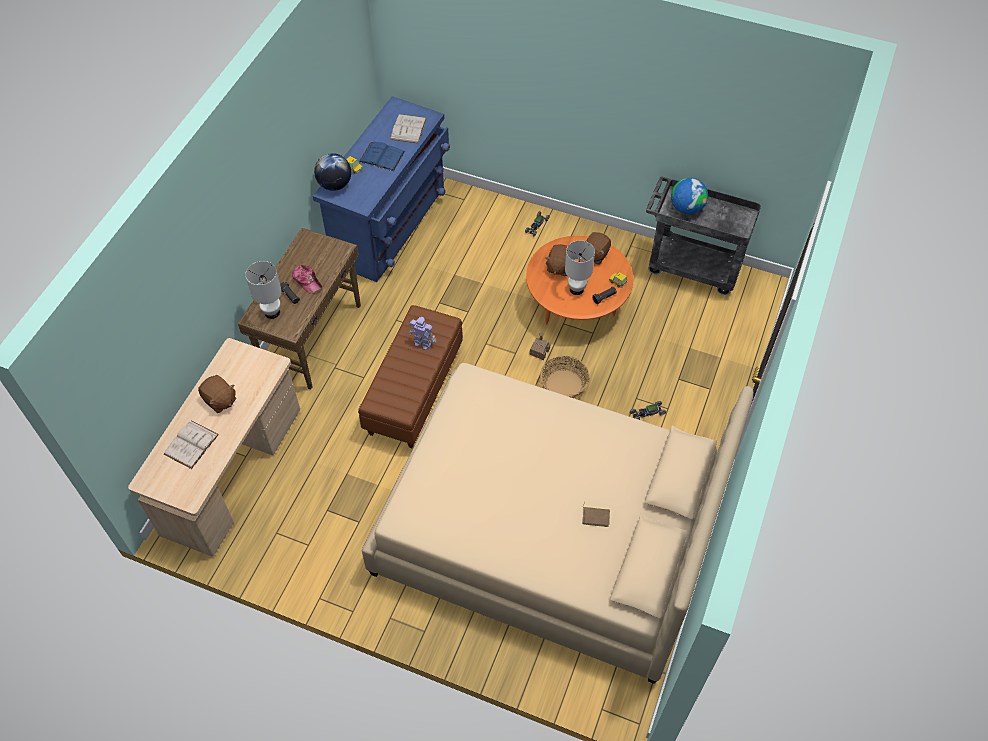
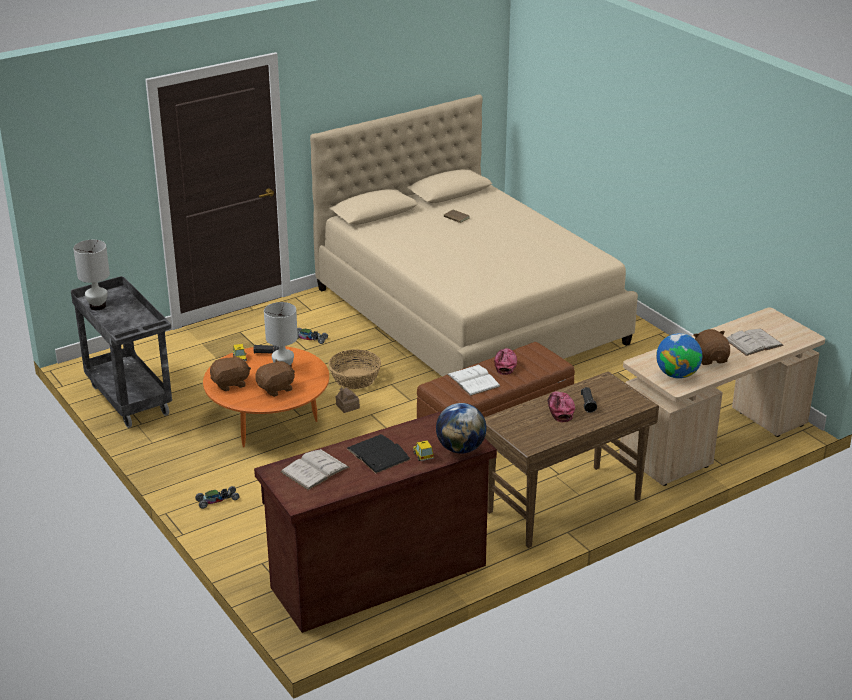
camera: 145 degrees left, 25 degrees down
(272, 313) = (616, 399): white table lamp -> white table lamp (98, 306)
(382, 156) = (378, 454): blue book -> black book
(392, 226) = (376, 573): blue dresser -> brown dresser
(412, 376) = (505, 364): none -> cap
(422, 343) = (473, 380): toy robot -> white book
(686, 208) = (128, 323): globe -> globe (677, 375)

